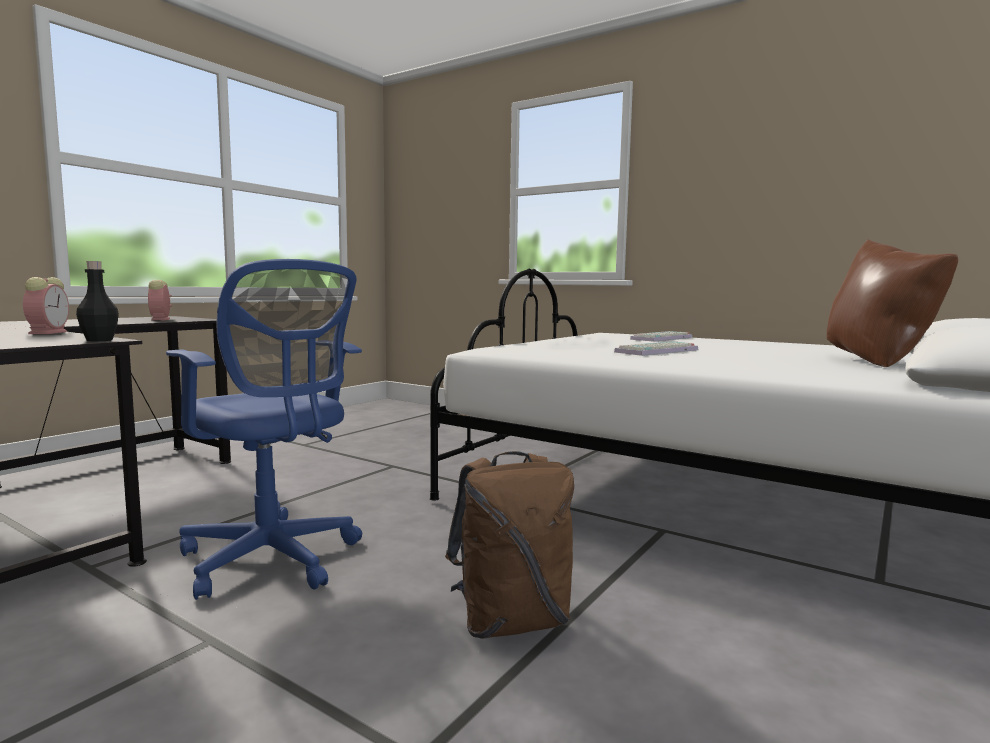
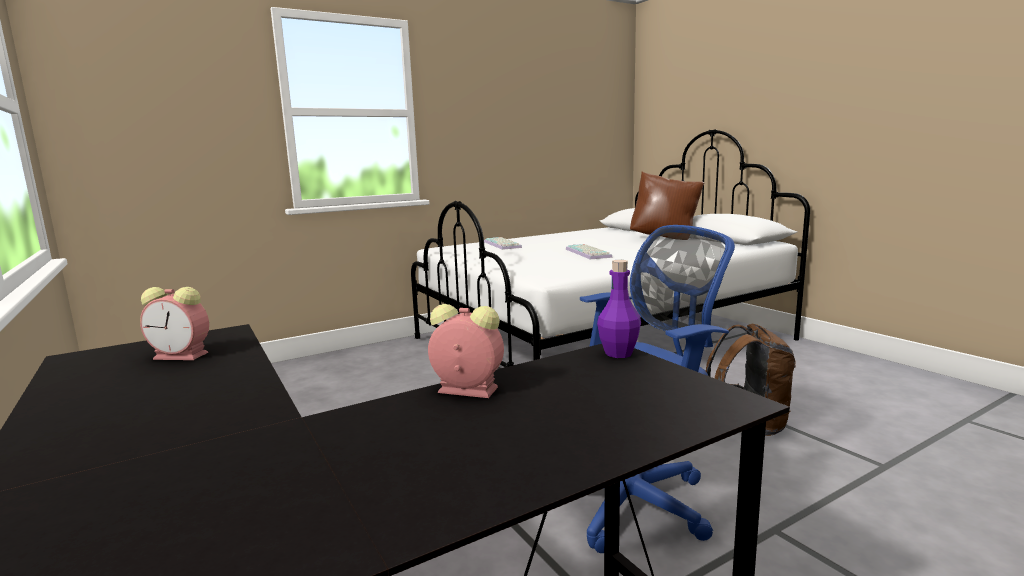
camera: 65 degrees left, 5 degrees up
(99, 340) = (618, 353): black bottle -> purple bottle

